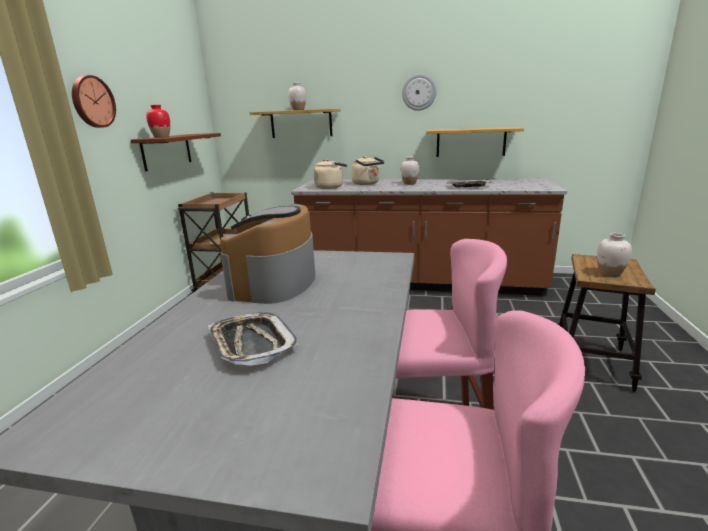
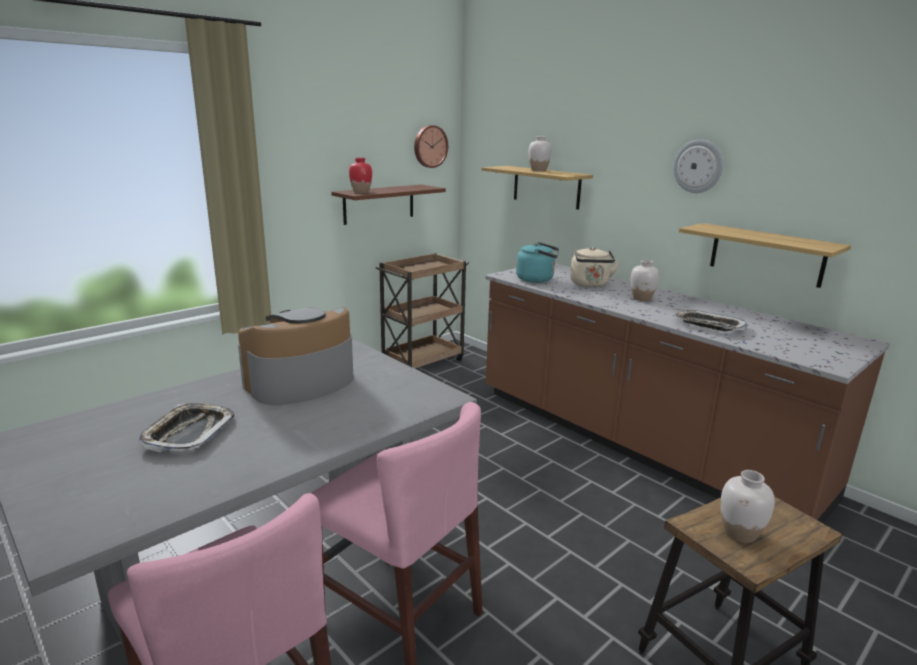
camera: 35 degrees right, 0 degrees up
(92, 102) = (292, 155): wall clock -> wall clock (429, 146)
(331, 187) = (537, 279): beige kettle -> turquoise kettle

